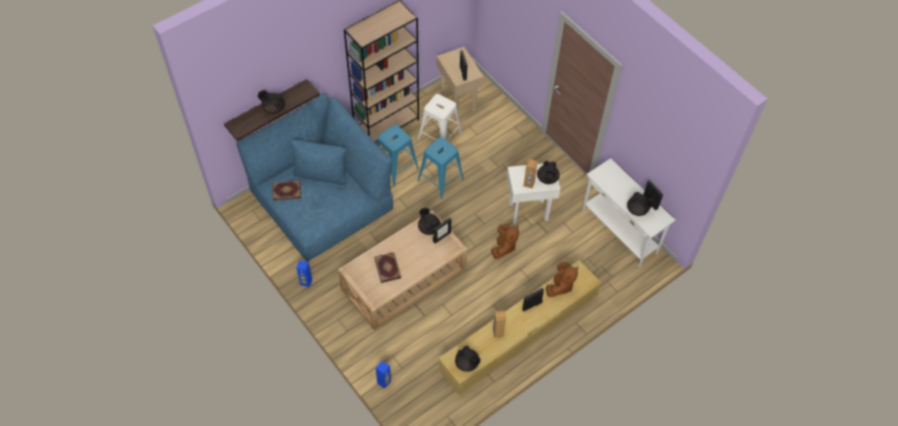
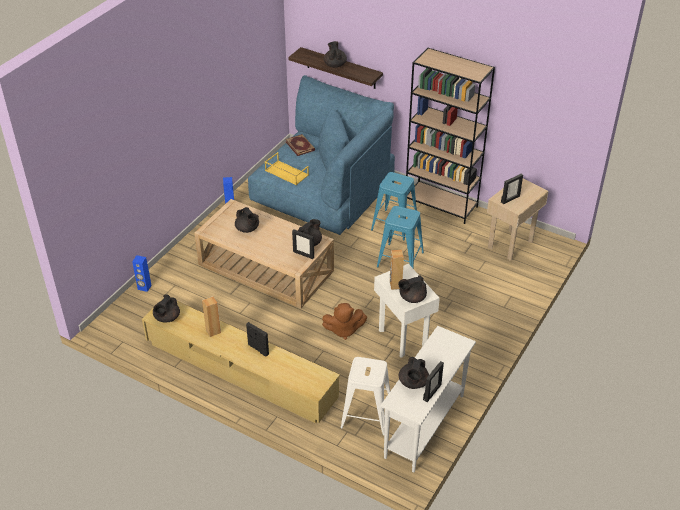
camera: 70 degrees right, 15 degrees down
(321, 214) = (286, 173): none -> yellow tray
(388, 268) = (247, 229): book -> black teapot
(439, 136) = (455, 243): white stool -> white stool (366, 414)
(560, 286) = (295, 367): brown plush toy -> none

